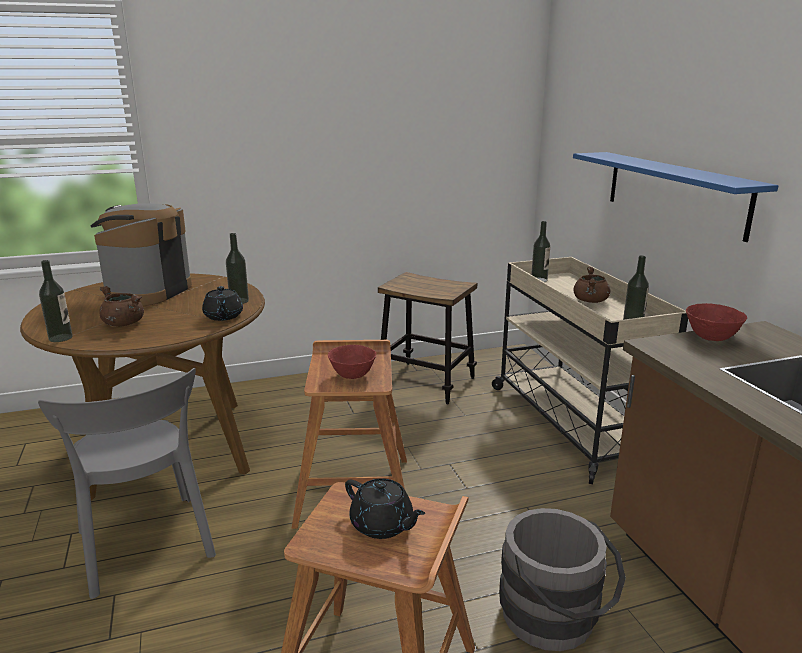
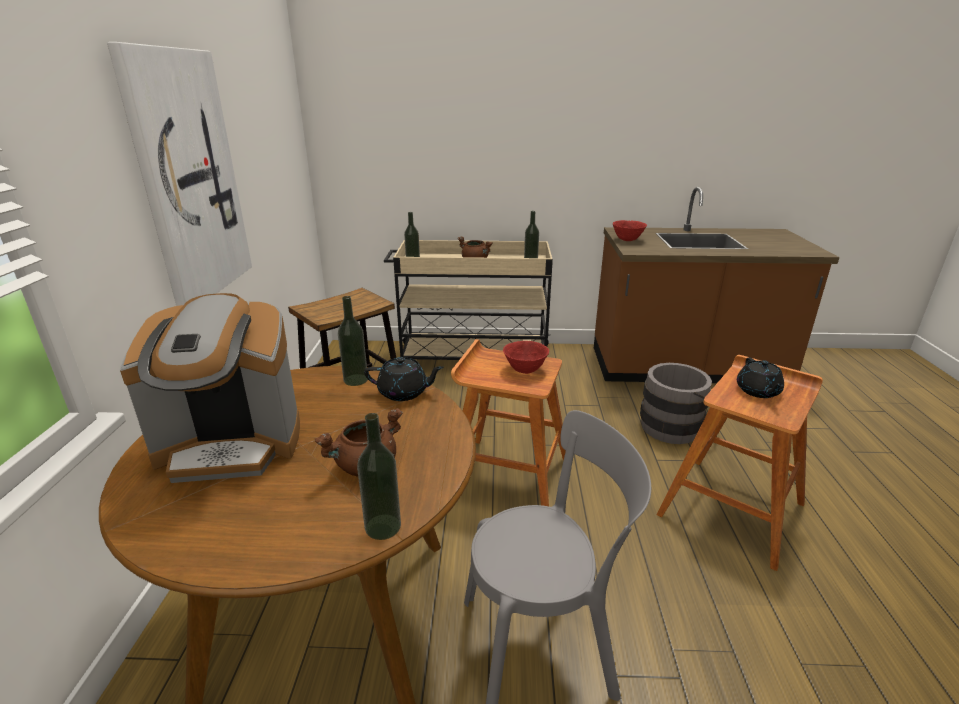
camera: 70 degrees left, 5 degrees up
(147, 292) = (232, 445): coffee machine -> coffee machine turned 45 degrees counterclockwise
(302, 143) = (188, 178): none -> picture
(382, 525) = (758, 391): black teapot -> black teapot turned 120 degrees clockwise
(674, 192) = (505, 165): blue shelf -> none

